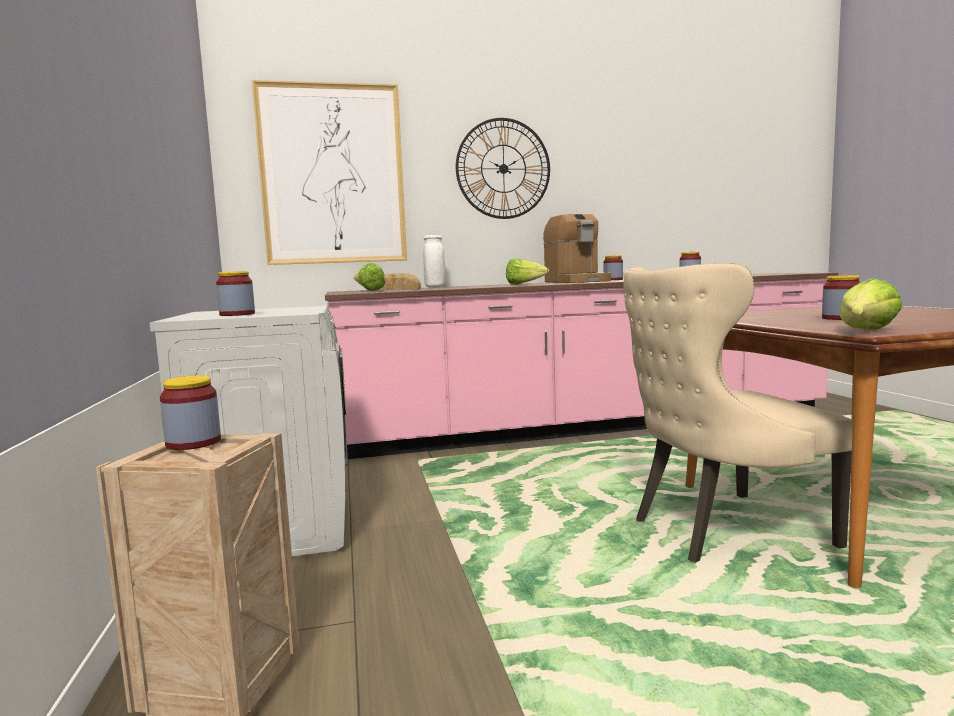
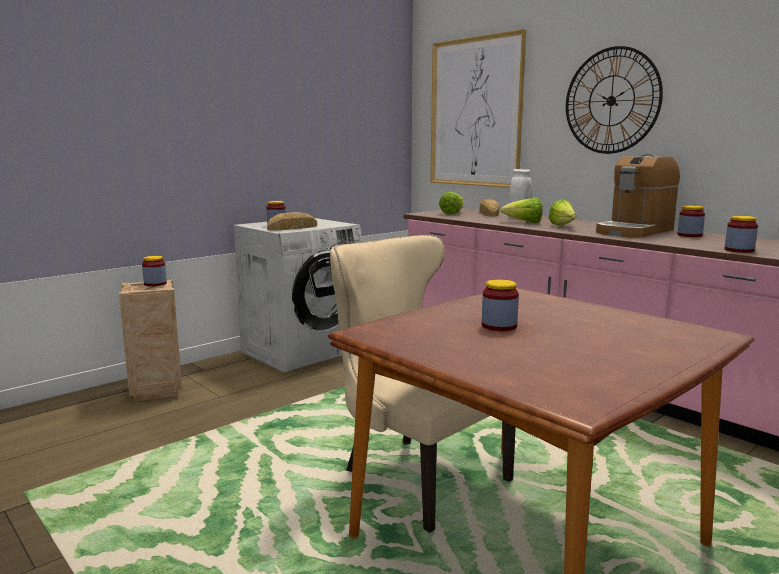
camera: 60 degrees right, 5 degrees up
(283, 312) = (292, 228): none -> bread
(865, 331) = (366, 330): lettuce -> lettuce (524, 222)

